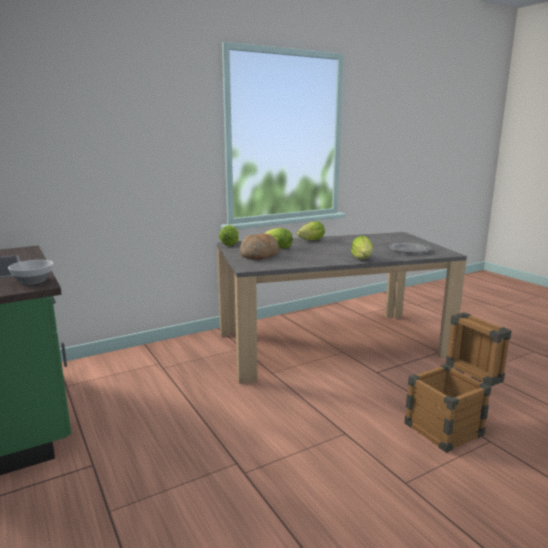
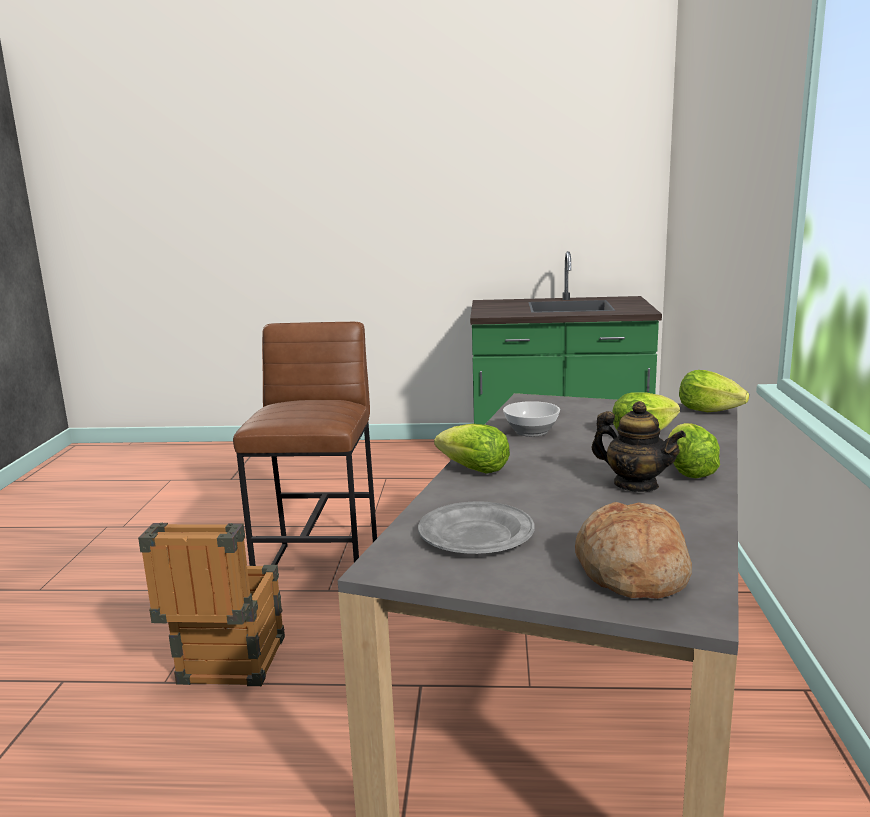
camera: 125 degrees right, 0 degrees up
(34, 281) = (501, 313): bowl -> bowl (532, 432)
(259, 255) = (593, 414): bread -> bread (631, 572)
(327, 450) = (320, 570): none -> brown stool
(335, 243) = (635, 485): none -> teapot

